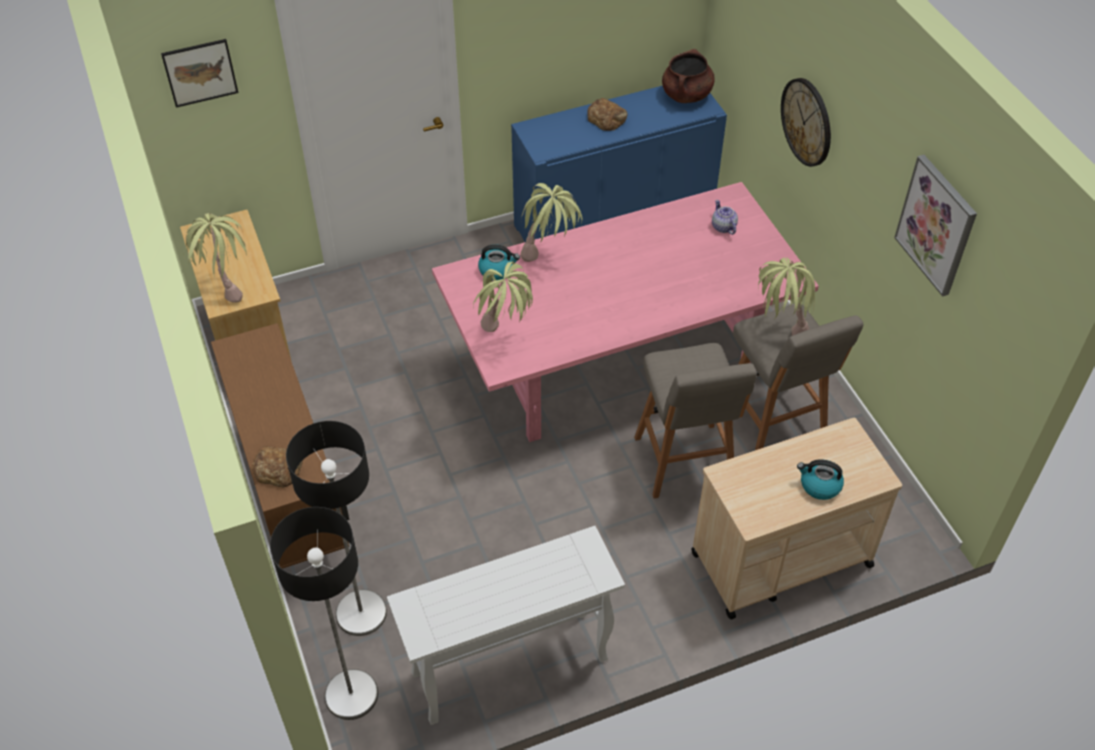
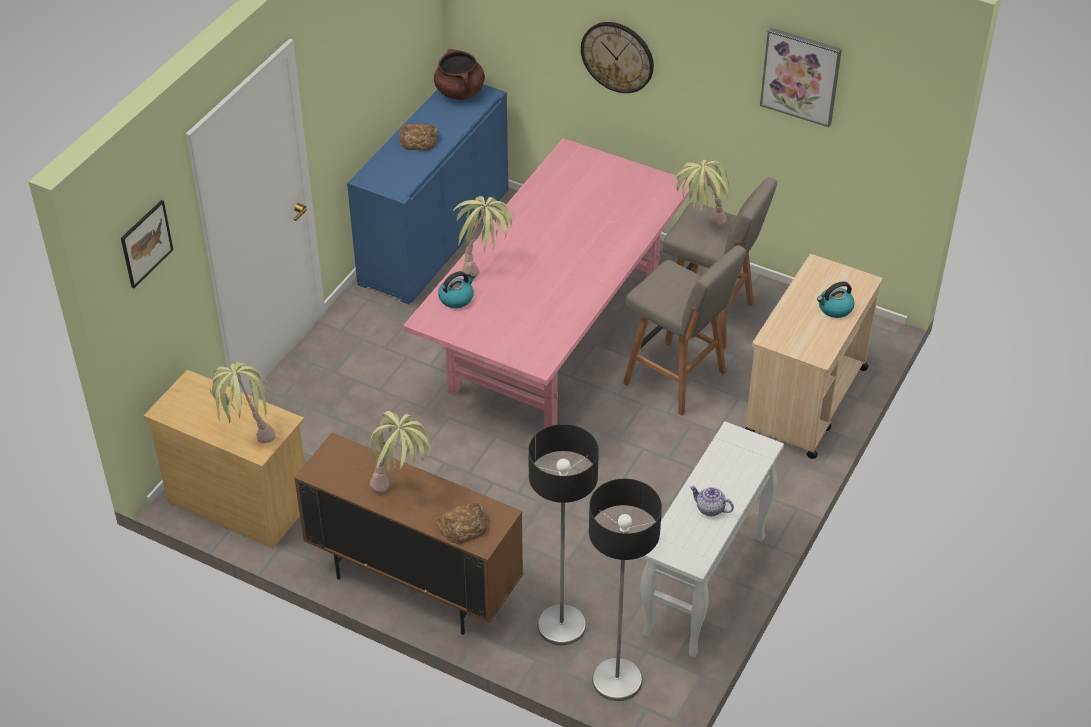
camera: 40 degrees left, 5 degrees down
(506, 338) = (520, 340): potted plant -> potted plant (402, 487)
(723, 227) = (586, 177): teapot -> teapot (710, 509)

